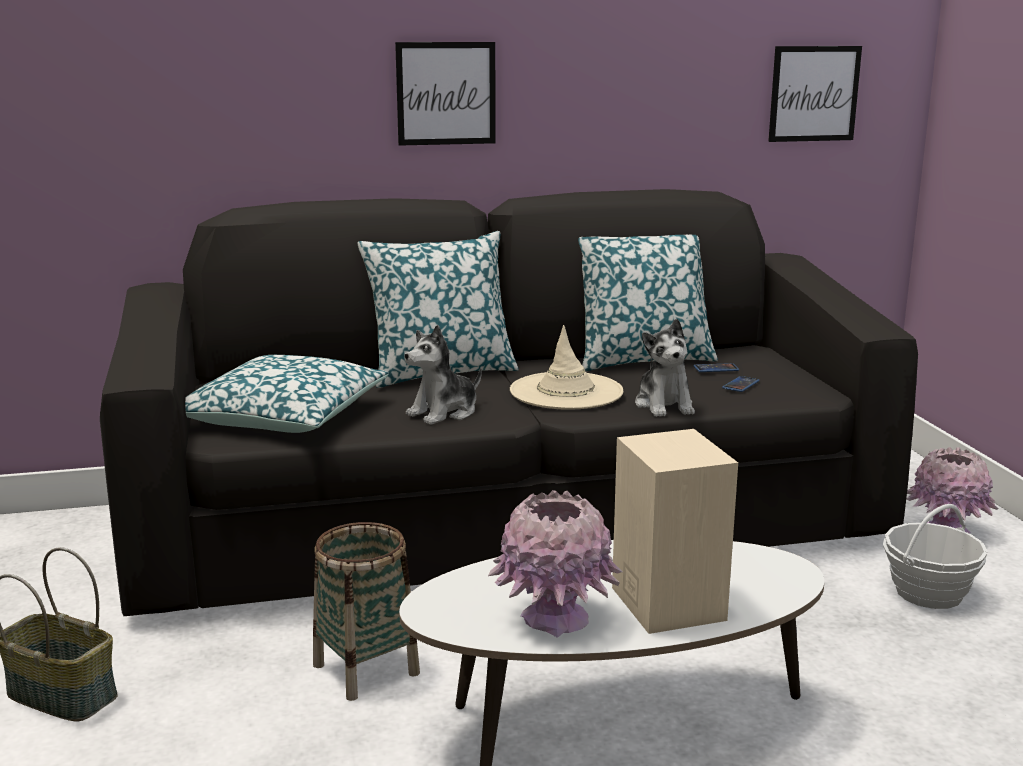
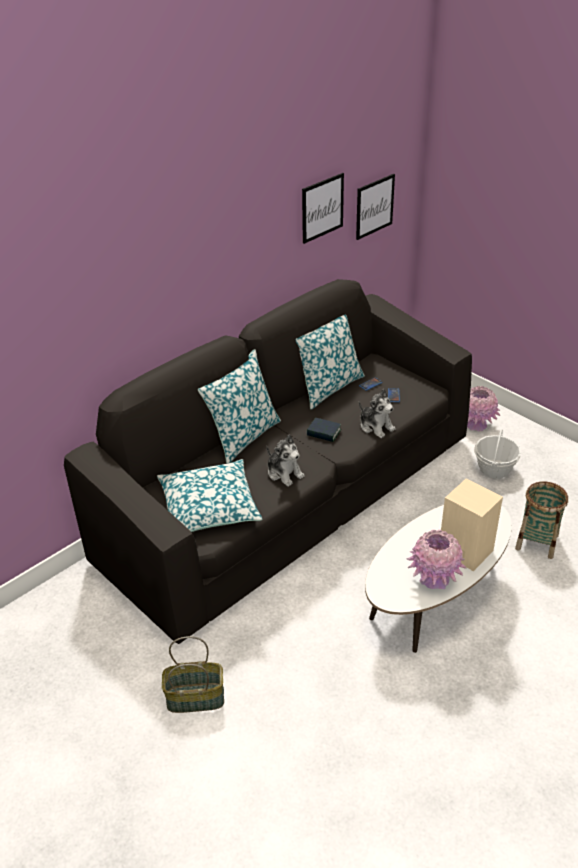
camera: 30 degrees left, 20 degrees up
(366, 669) = (313, 617): basket -> basket (537, 542)
(444, 413) = (284, 473): plush toy -> plush toy turned 60 degrees counterclockwise
(446, 93) = (208, 277): picture -> picture (322, 208)
(566, 392) = (324, 433): beige hat -> book

